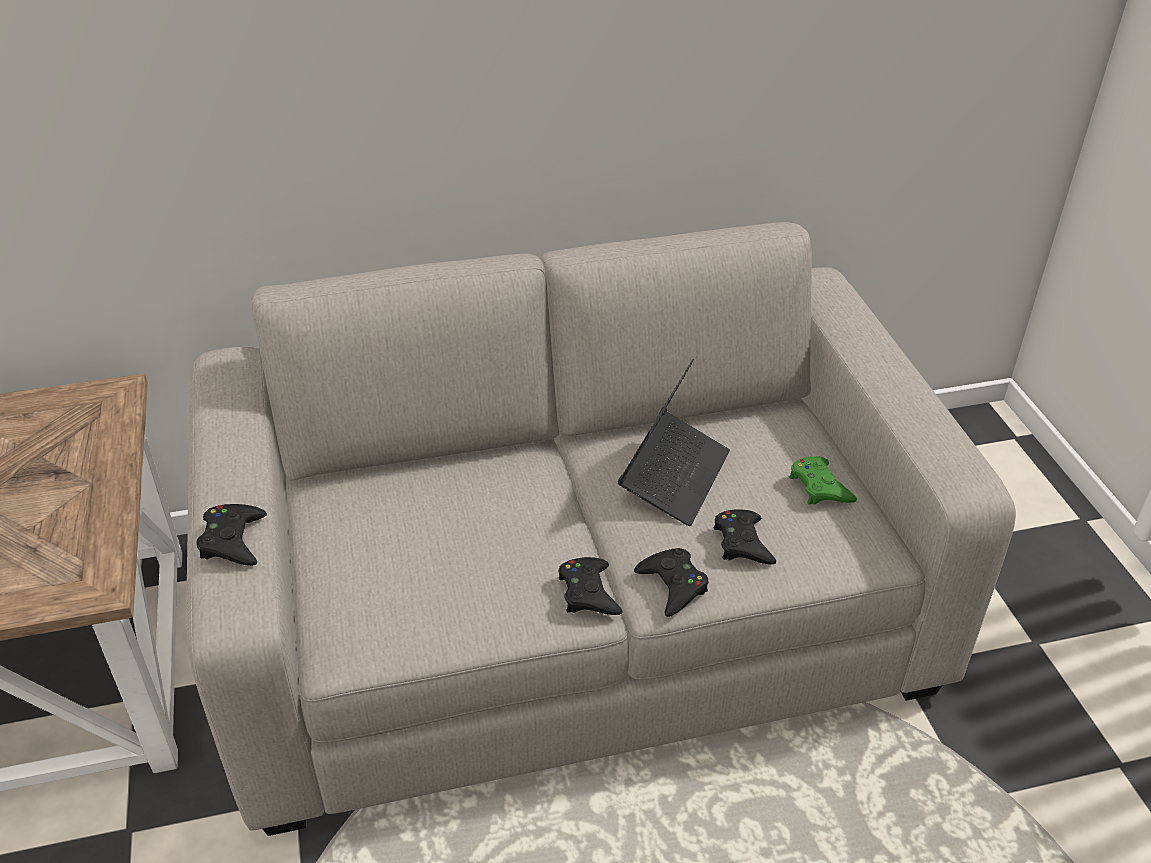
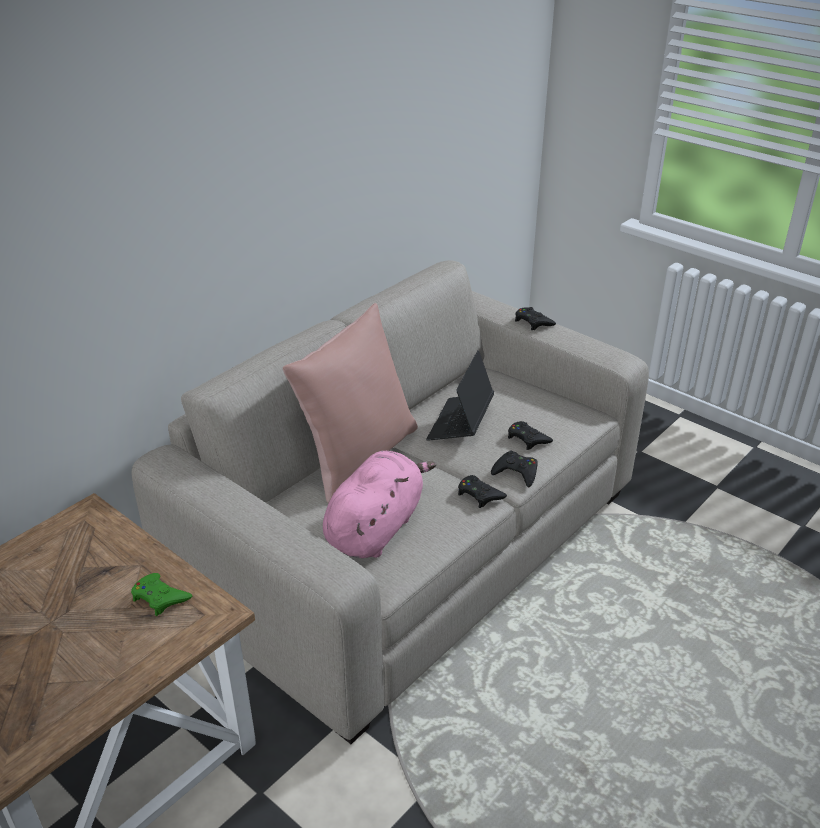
camera: 35 degrees left, 5 degrees down
(233, 541) = (294, 543): black game controller -> black game controller (533, 322)
(415, 570) = (376, 527): none -> pink plush toy
(496, 463) = (357, 457): none -> pink pillow
(674, 476) = (460, 424): laptop -> laptop turned 150 degrees counterclockwise
(819, 487) = (535, 399): green game controller -> green game controller (160, 598)

